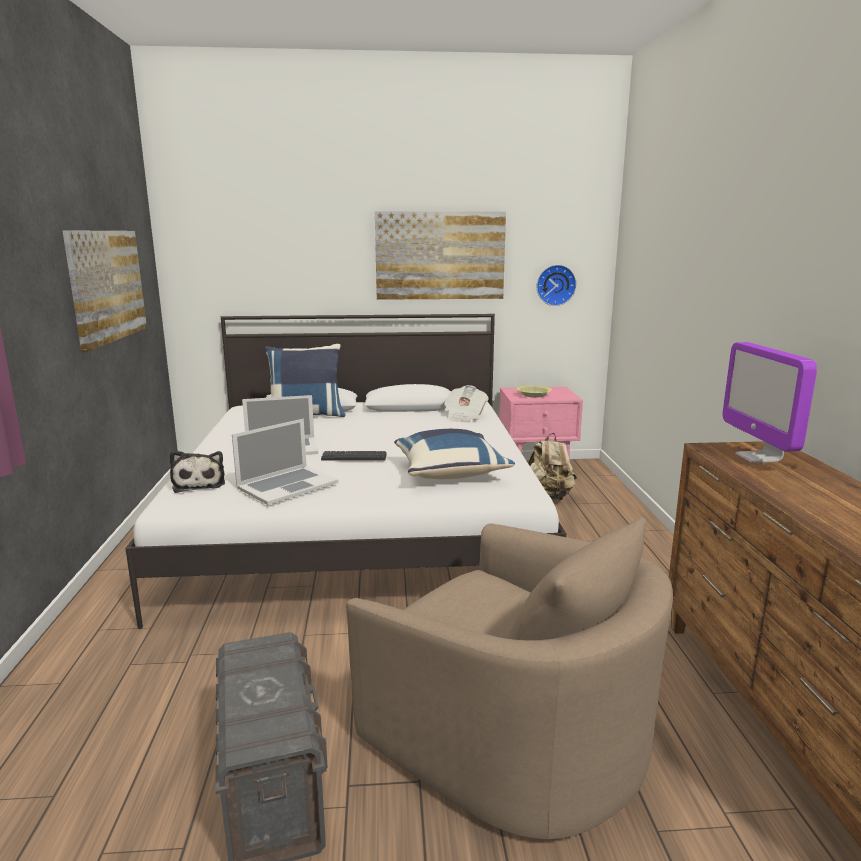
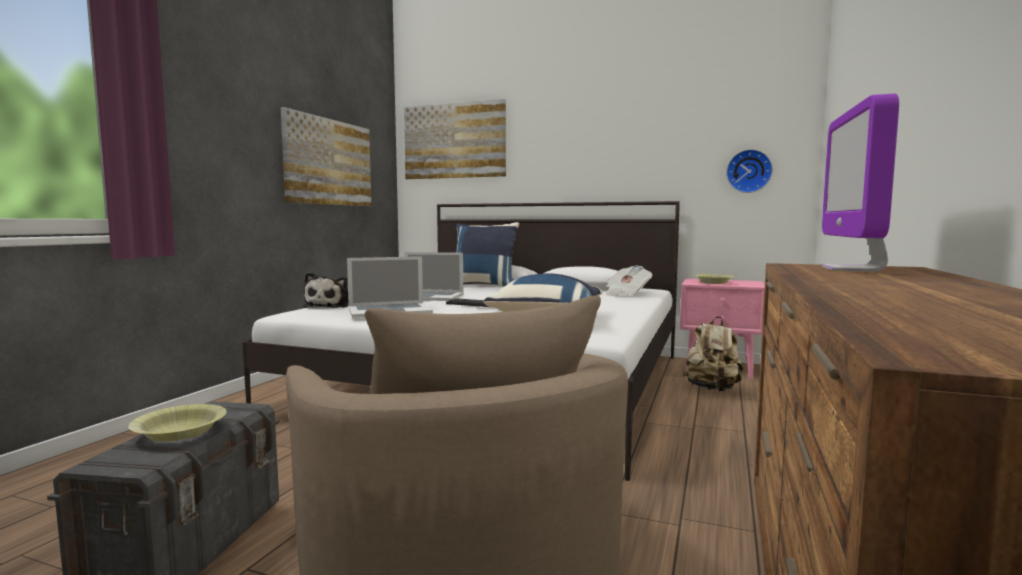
camera: 25 degrees right, 10 degrees down
(264, 690) = (180, 433): none -> yellow bowl
(440, 256) = (626, 146): picture -> picture (454, 141)

